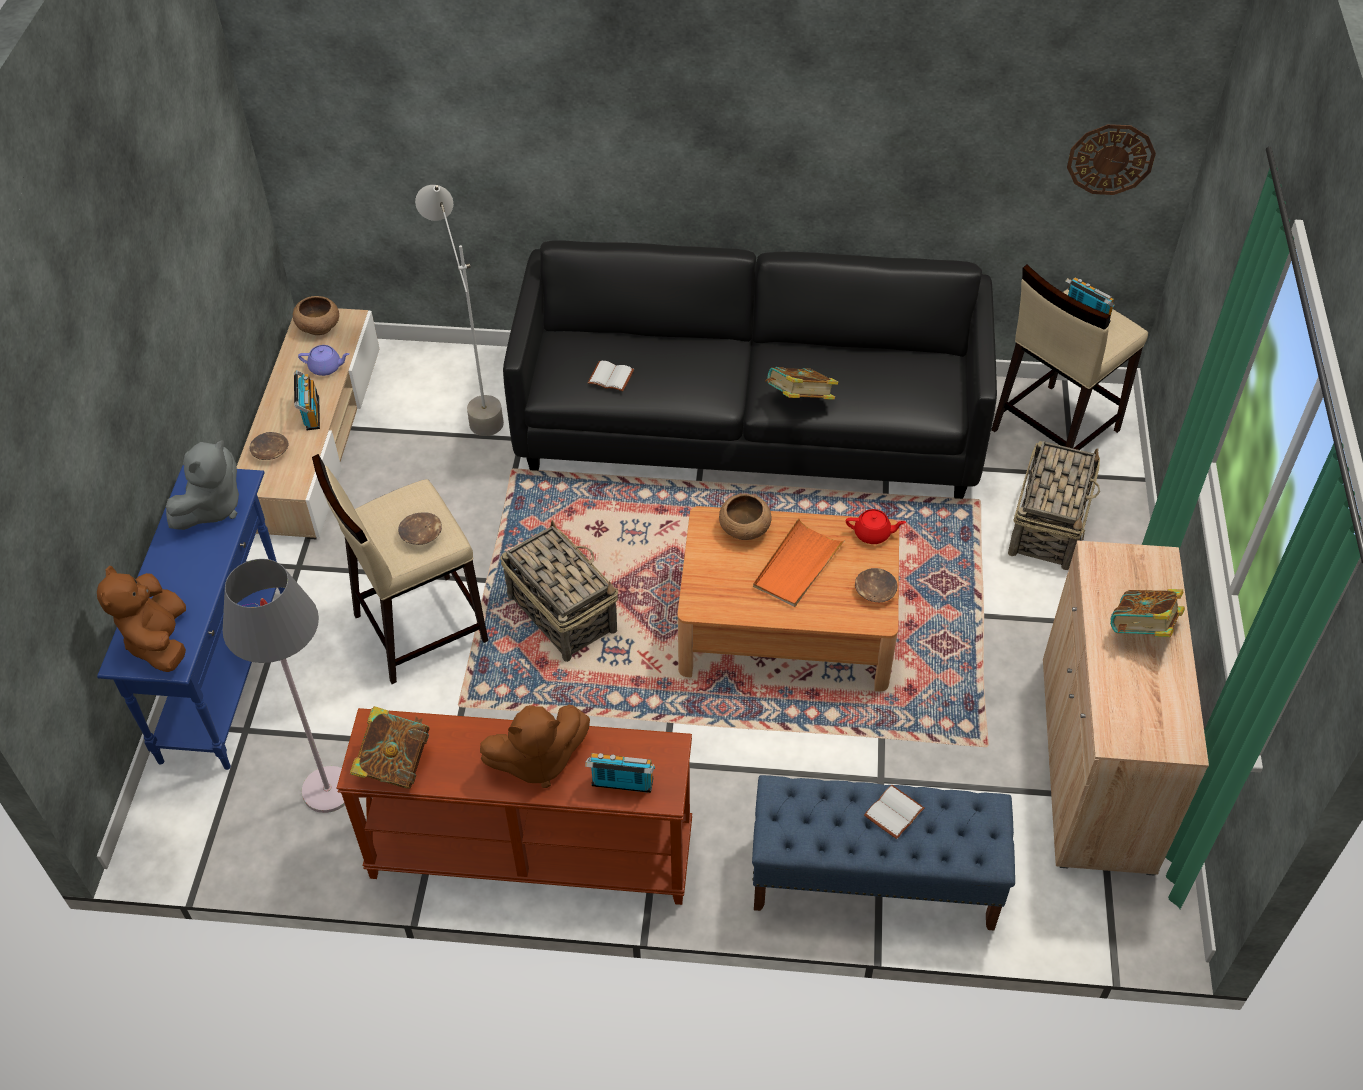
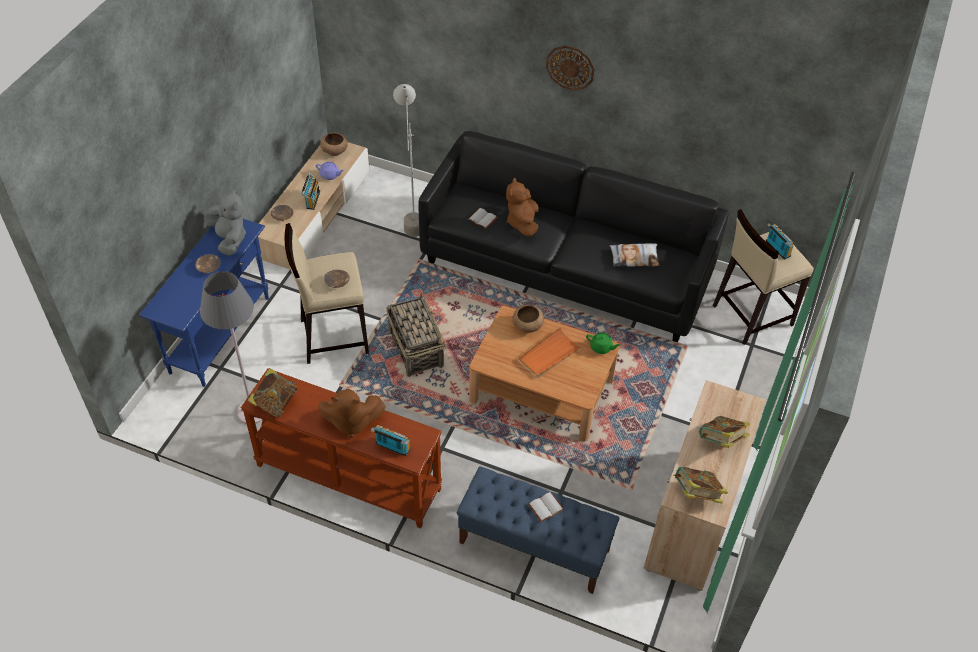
camera: 15 degrees right, 0 degrees up
(159, 641) = (176, 304): brown plush toy -> brown plush toy (522, 223)
(212, 508) = (229, 239): grey plush toy -> grey plush toy turned 75 degrees counterclockwise
(799, 400) = (587, 258): book -> book (696, 494)
(870, 381) = (634, 258): none -> pillow
(873, 534) = (601, 347): red teapot -> green teapot
(874, 591) = (588, 380): brown bowl -> brown bowl (208, 267)
(1048, 525) = (724, 371): basket -> none
(1110, 159) = (808, 156): wall clock -> wall clock (570, 67)

